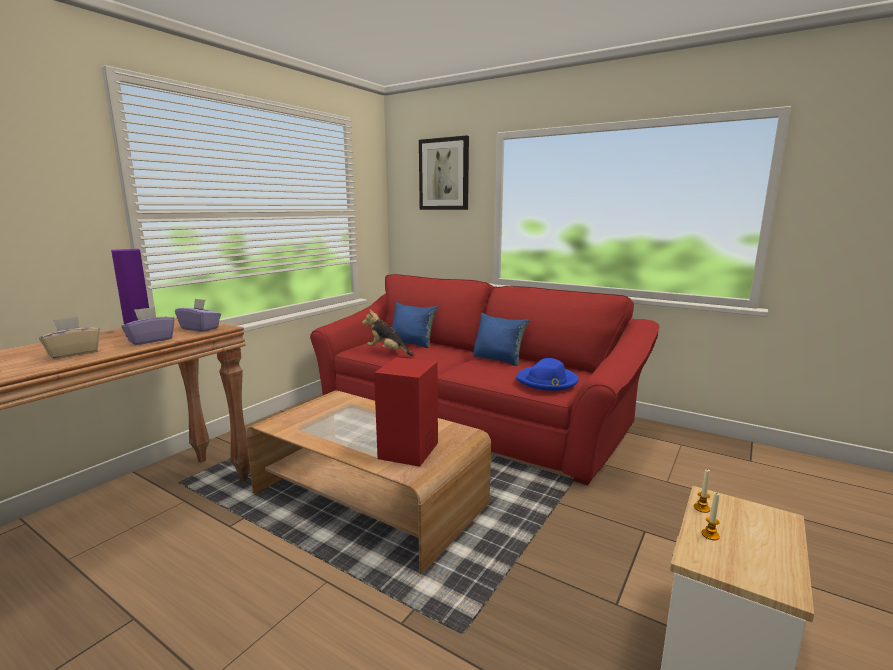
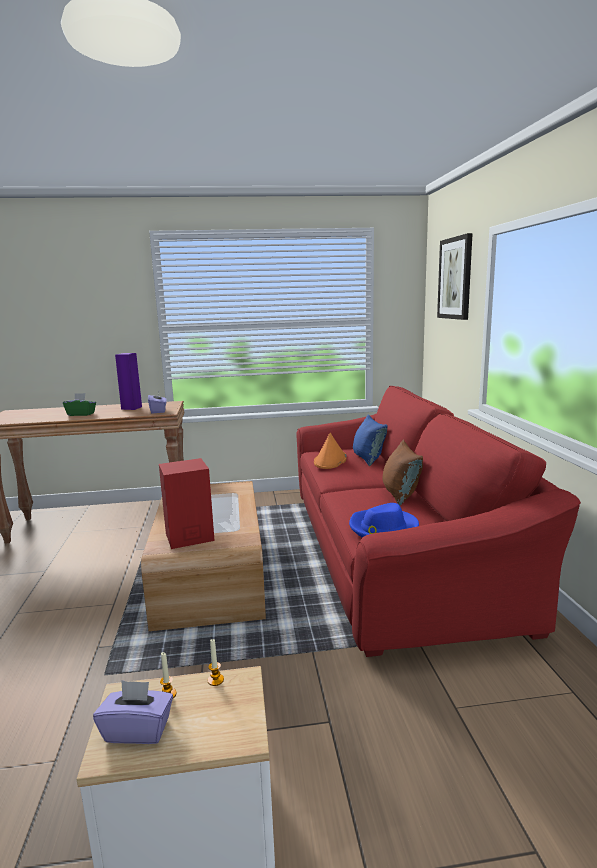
camera: 50 degrees right, 0 degrees up
(73, 353) = (81, 414): beige tissue box -> green tissue box
(150, 340) = (121, 413): purple tissue box -> purple tissue box (138, 730)
(388, 352) = (330, 461): plush toy -> orange hat
(498, 359) = (400, 495): blue pillow -> brown pillow

